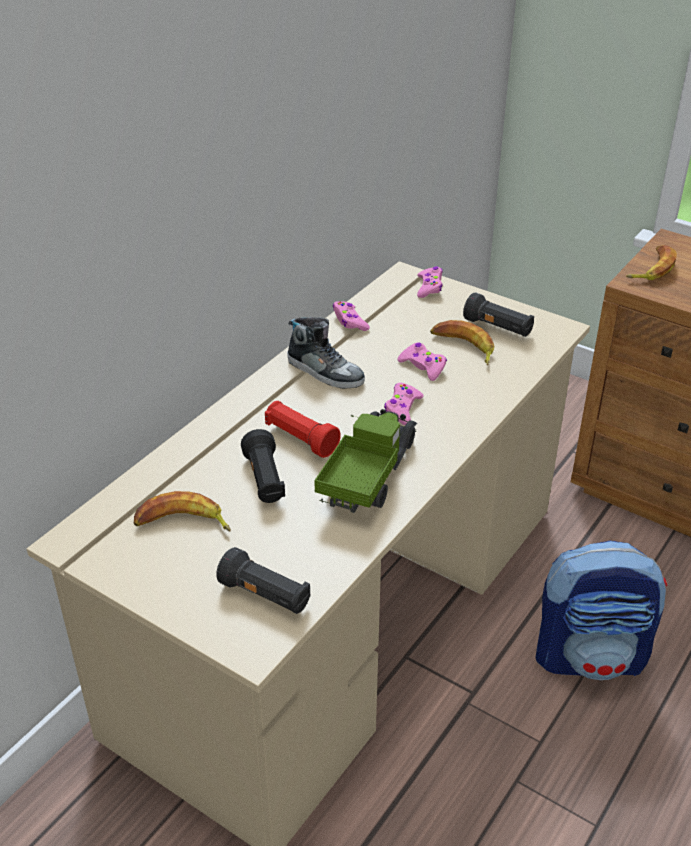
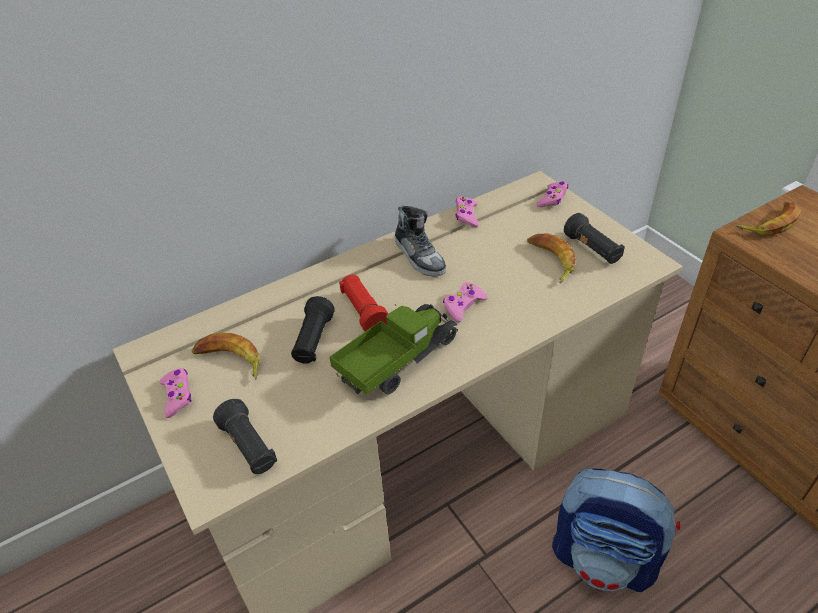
camera: 25 degrees right, 5 degrees up
(423, 366) = (504, 270): pink game controller -> pink game controller (177, 395)

